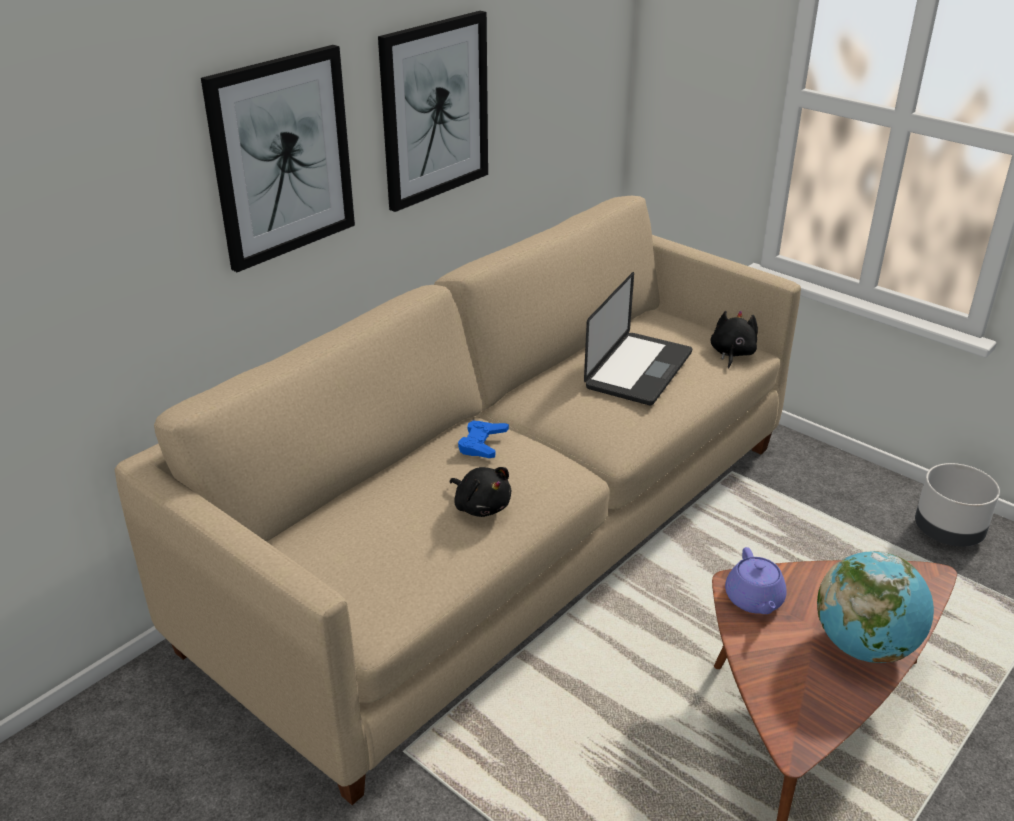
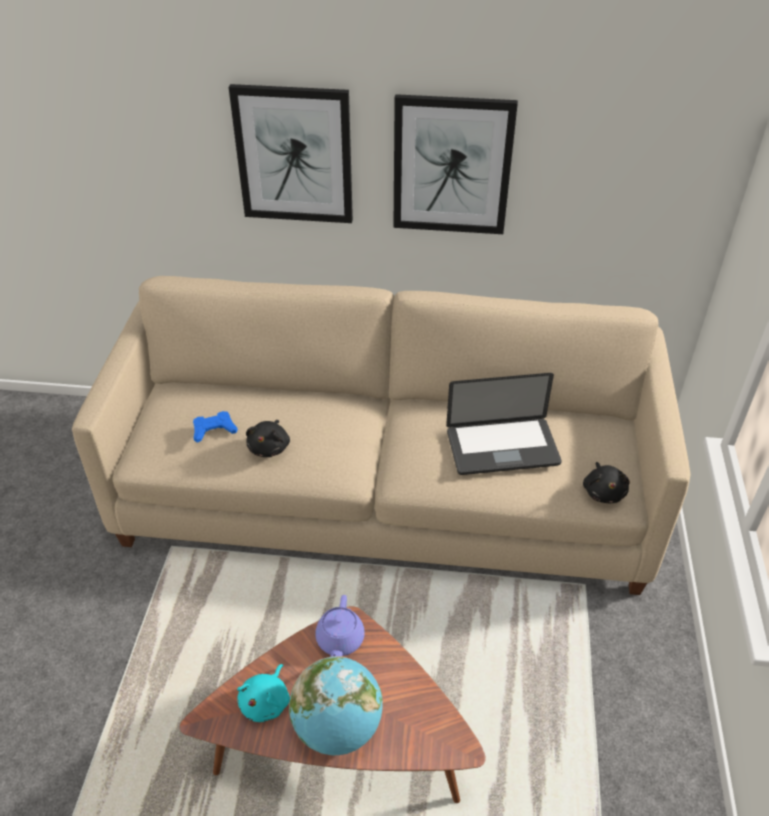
camera: 55 degrees right, 10 degrees up
(482, 443) = (334, 415): blue game controller -> blue game controller (214, 430)
(732, 353) = (603, 492): black plush toy -> black plush toy turned 105 degrees clockwise
(754, 600) = (340, 640): purple teapot -> purple teapot turned 45 degrees counterclockwise
(799, 687) = (266, 702): none -> turquoise plush toy
(948, 532) = (656, 775): grey planter -> none

